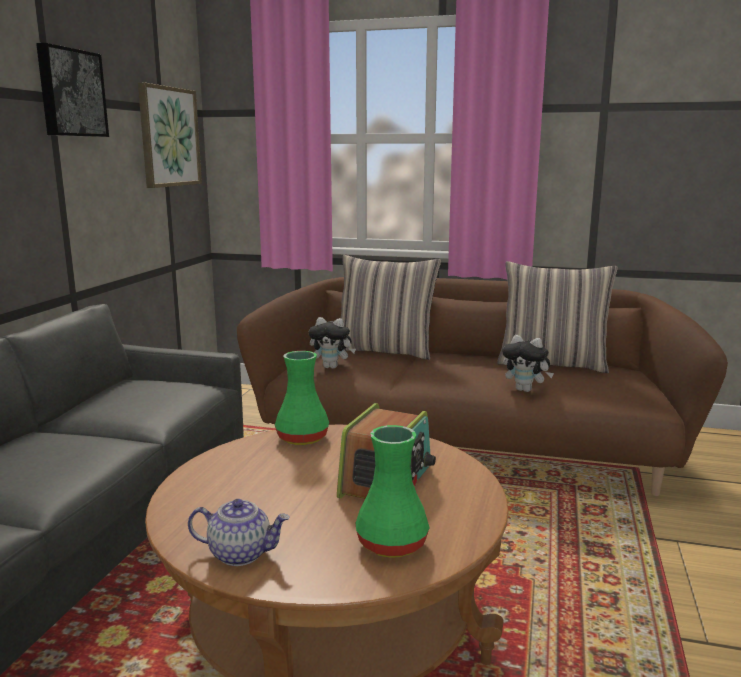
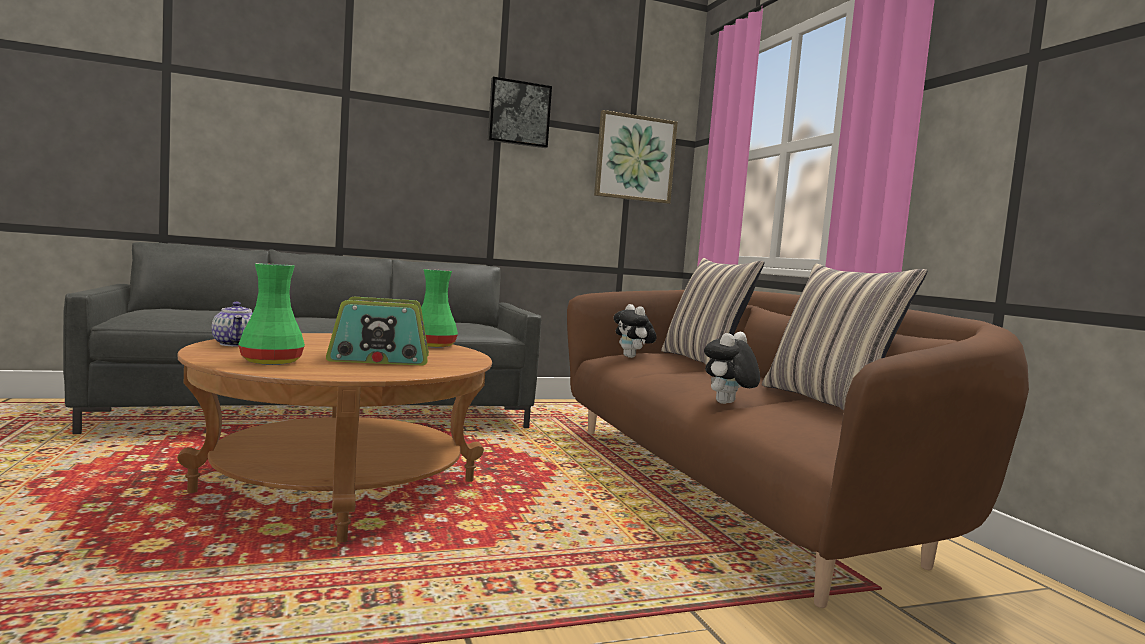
camera: 55 degrees right, 10 degrees down
(525, 390) = (727, 404): plush toy -> plush toy turned 45 degrees clockwise

